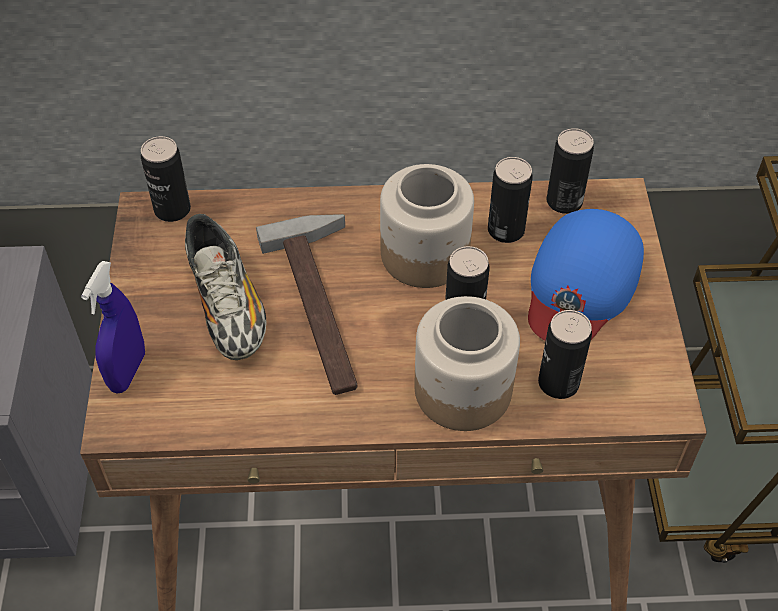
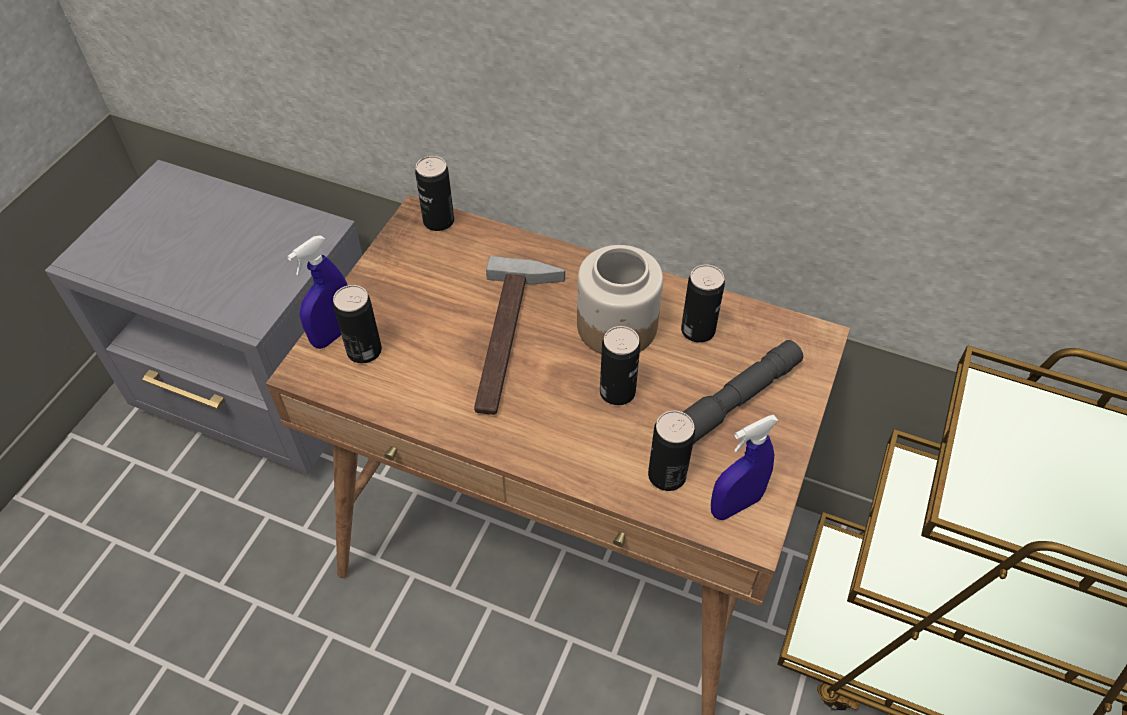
camera: 25 degrees right, 0 degrees up
(227, 305) = (436, 311): shoe -> none
(461, 391) = (581, 449): jar -> none
(564, 202) = (764, 324): can -> can (364, 351)
(581, 284) = (737, 399): blue cap -> grey flashlight
(637, 386) = (735, 505): none -> blue spray bottle

